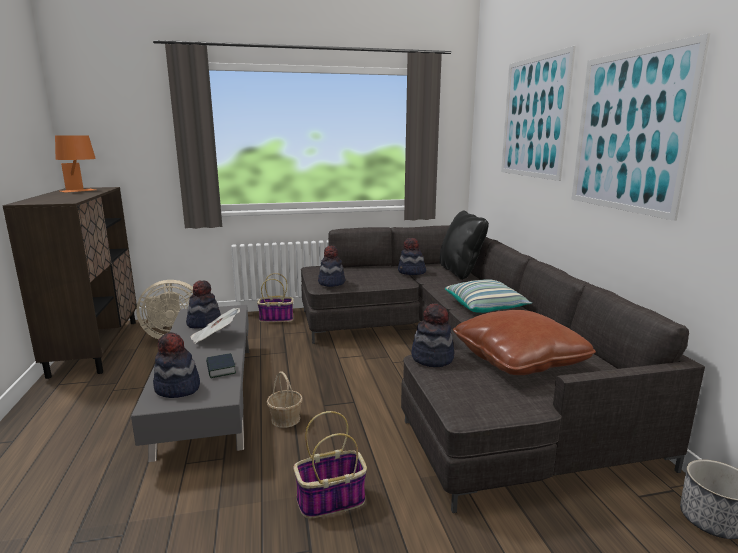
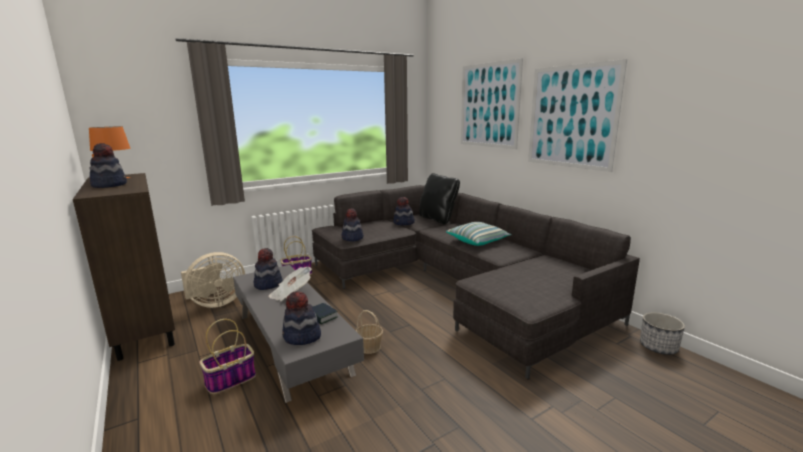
camera: 20 degrees left, 0 degrees up
(330, 500) = (446, 392): basket -> basket (230, 380)
(432, 358) = (478, 280): hat -> hat (109, 185)
(518, 360) = (530, 272): brown pillow -> none

